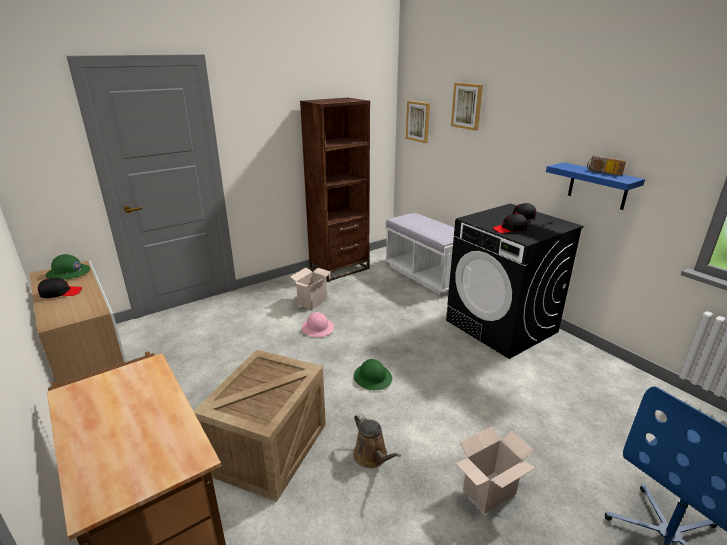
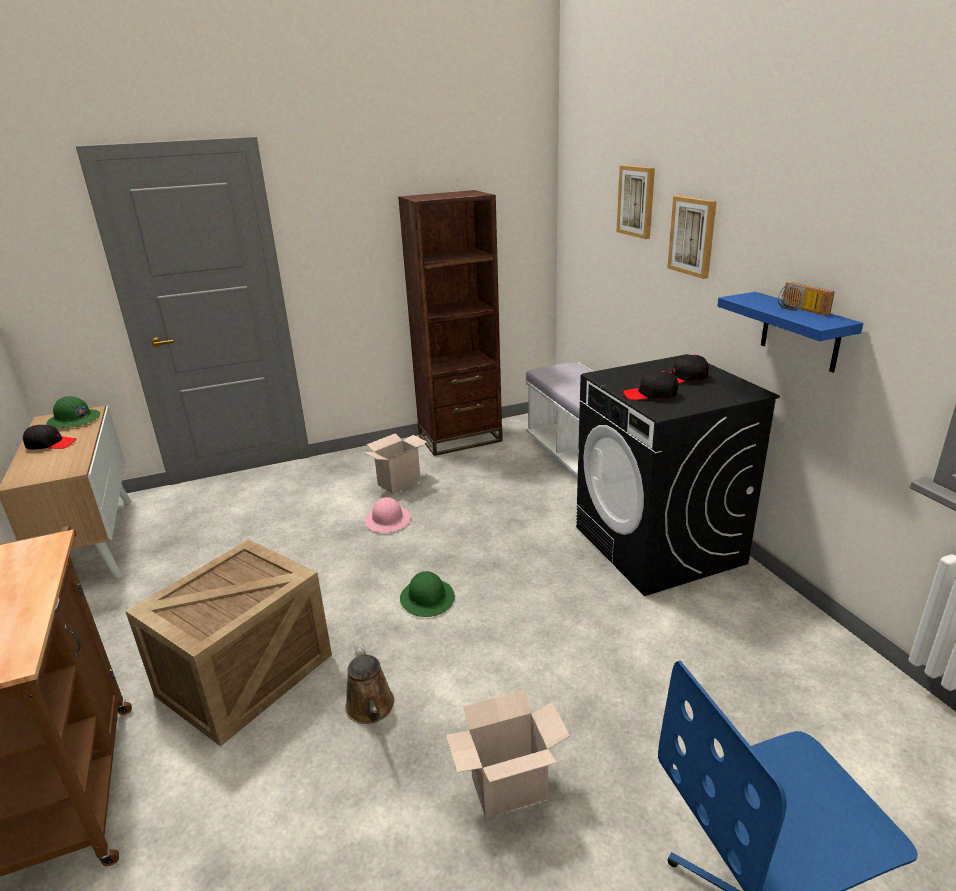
camera: 15 degrees right, 0 degrees up
(418, 121) = (581, 224): picture -> picture (692, 236)

